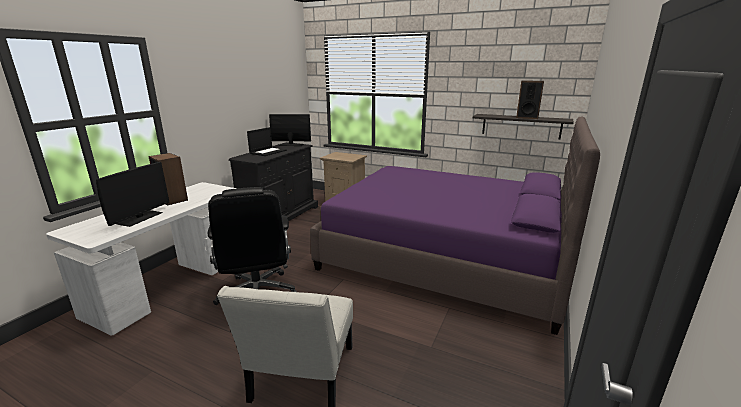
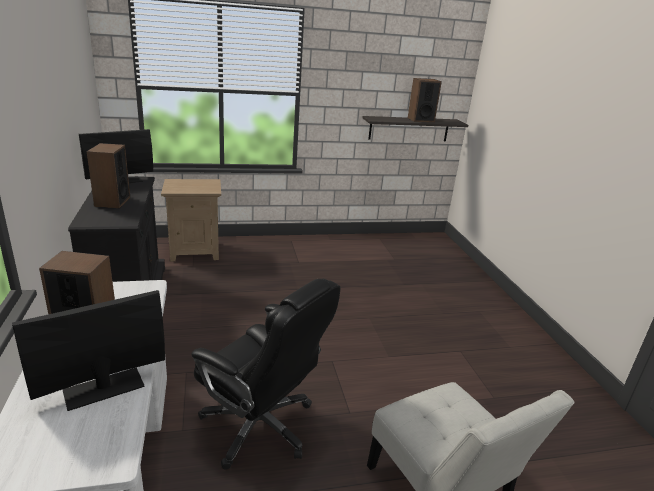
camera: 40 degrees left, 5 degrees up
(140, 218) = (104, 388): monitor -> monitor turned 105 degrees counterclockwise
(268, 151) = (112, 201): laptop -> speaker
(444, 257) = (392, 295): purple bed -> none

